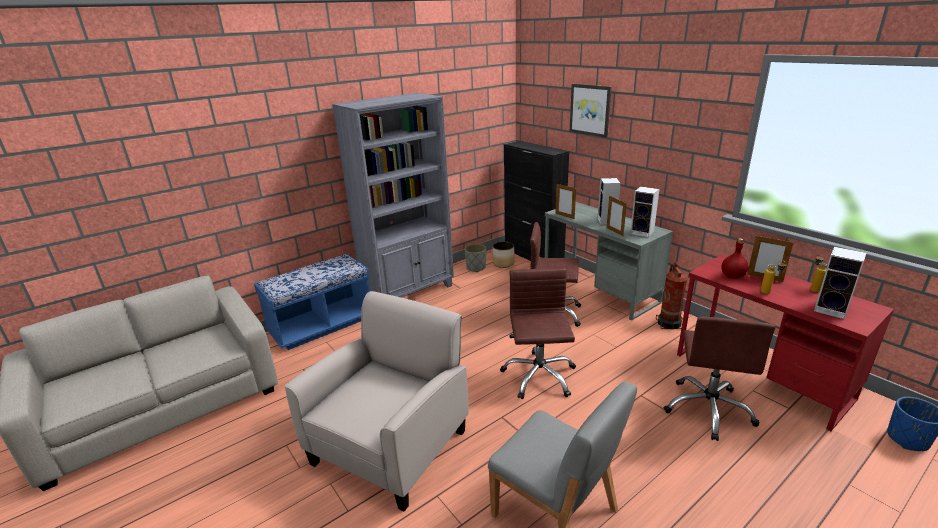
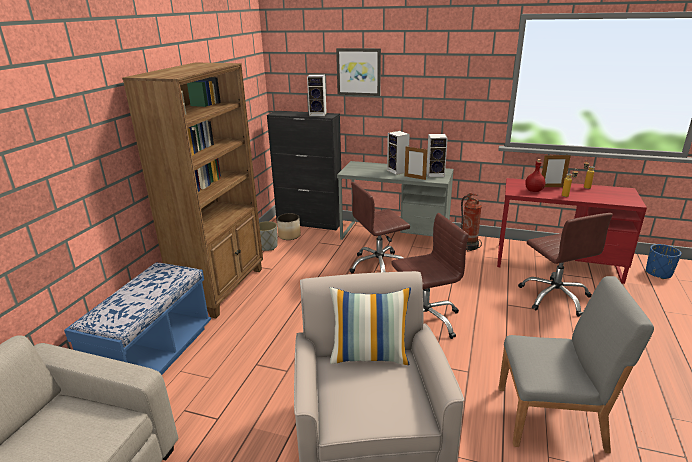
camera: 35 degrees left, 0 degrees up
(402, 375) = (370, 355): none -> pillow
(409, 291) = (222, 288): grey bookcase -> brown bookcase
(538, 376) = (424, 319): brown office chair -> brown office chair turned 105 degrees clockwise
(564, 216) = (358, 174): picture frame -> none
(832, 310) = (611, 197): speaker -> speaker (318, 114)

